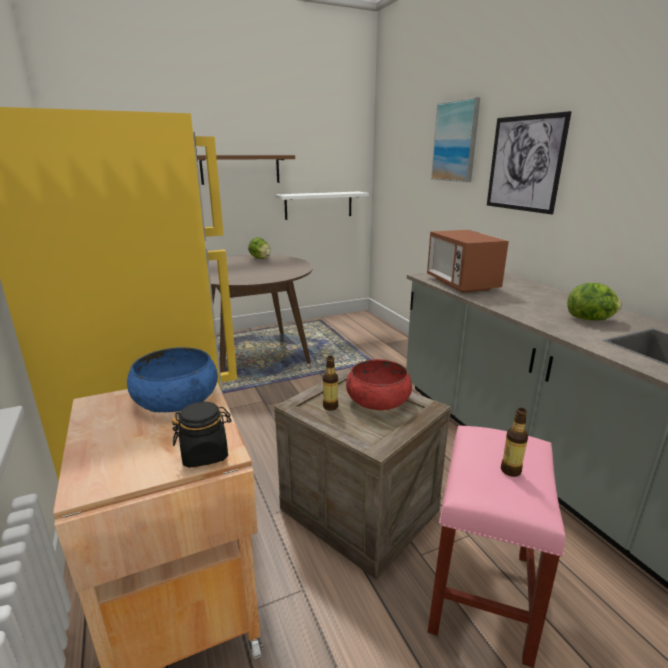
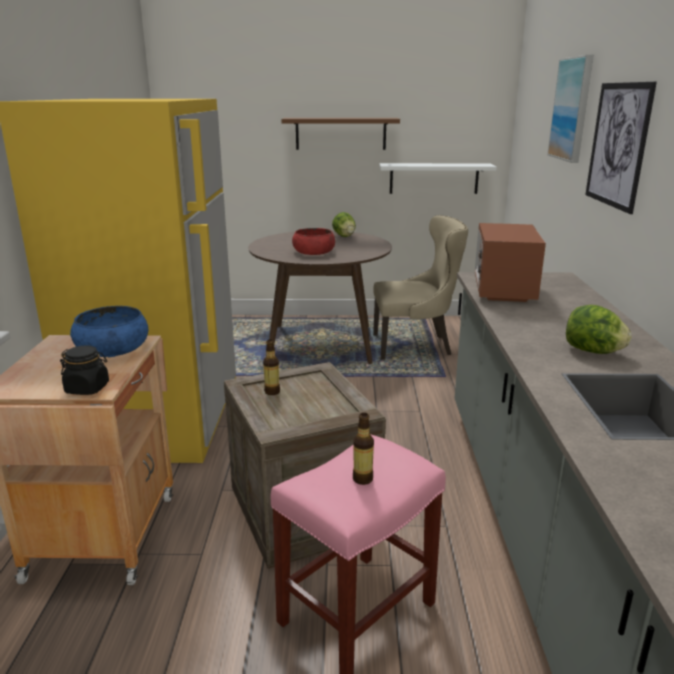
camera: 25 degrees right, 0 degrees up
(331, 342) = (415, 346): none -> beige chair
(378, 399) = (321, 395): red bowl -> red bowl (313, 252)

